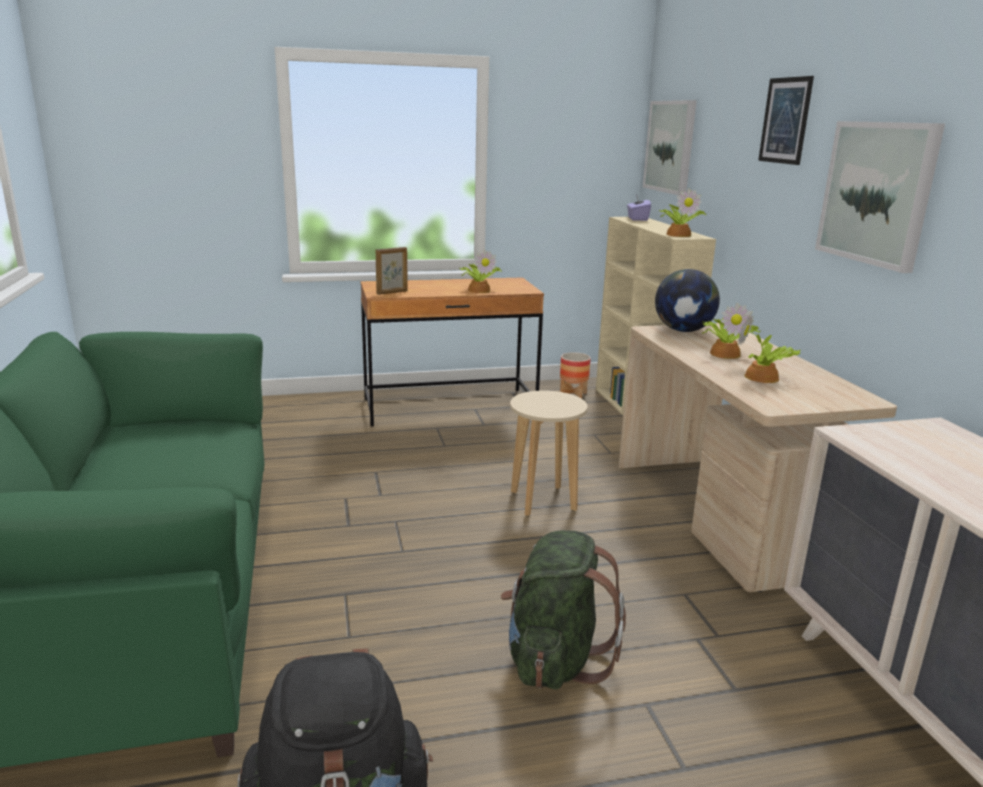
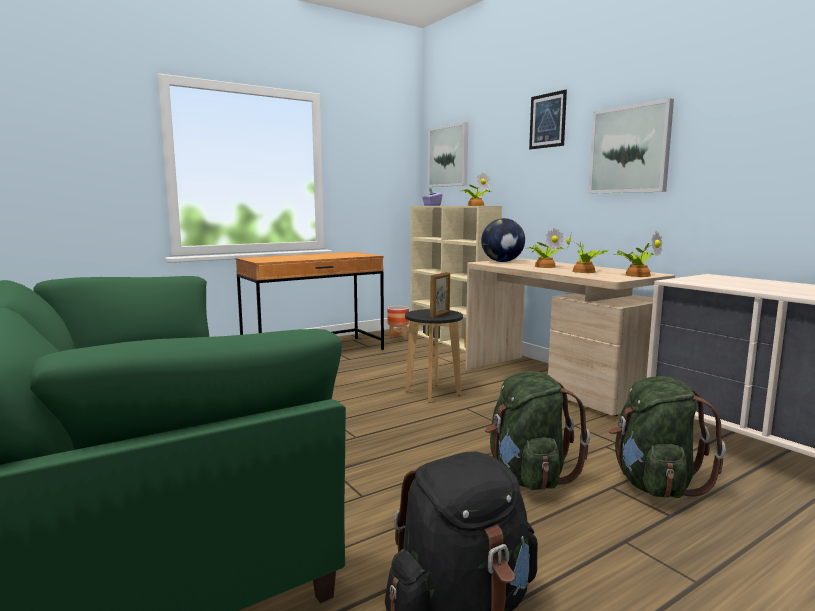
camera: 20 degrees left, 10 degrees down
(392, 292) = (271, 260): picture frame -> picture frame (440, 315)
(479, 290) = (335, 256): potted plant -> potted plant (637, 275)
(542, 501) = (433, 393): beige stool -> black stool
(709, 715) = (654, 484): none -> green backpack

